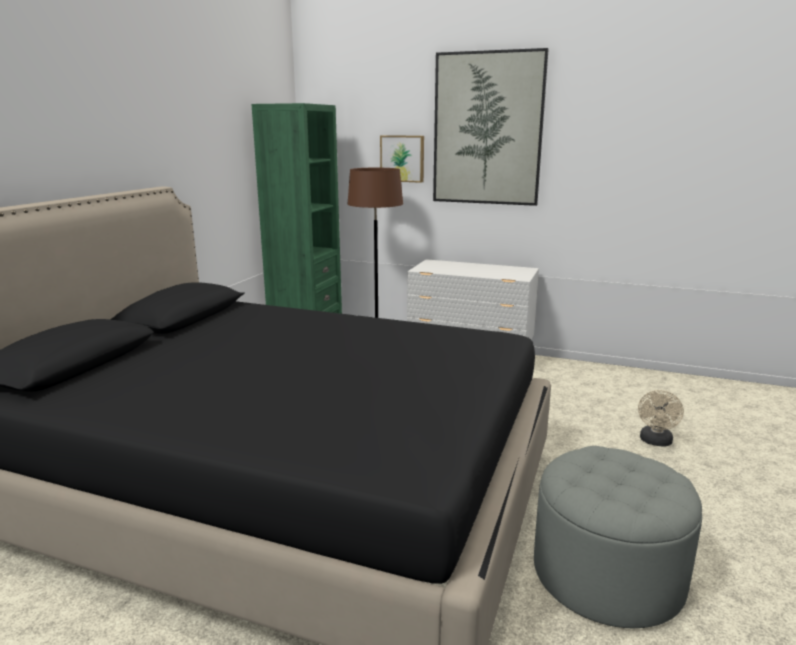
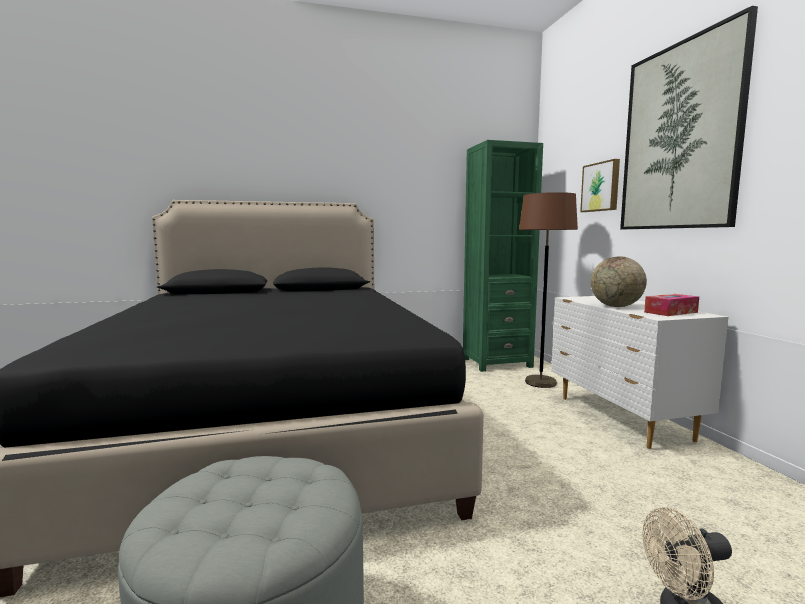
camera: 55 degrees right, 10 degrees down
(473, 273) = (616, 306): none -> globe
(511, 271) = (671, 312): none -> tissue box

